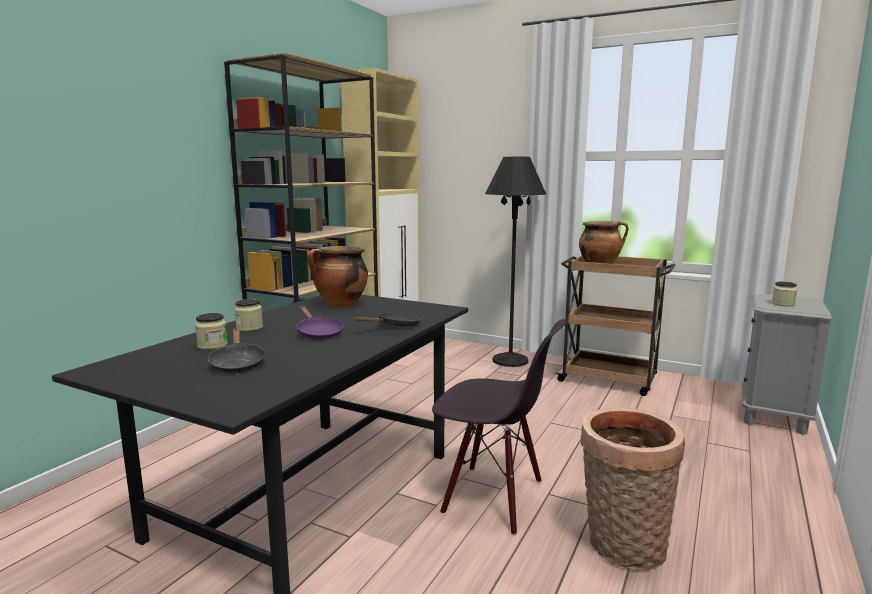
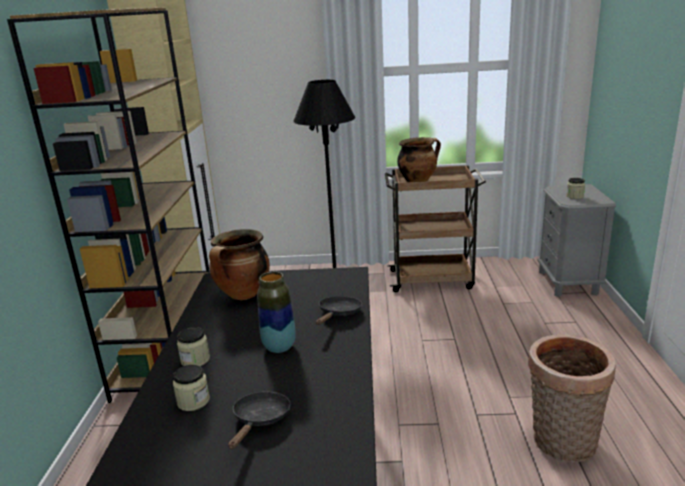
camera: 25 degrees left, 10 degrees up
(237, 364) = (260, 420): black frying pan -> black frying pan turned 120 degrees counterclockwise
(318, 333) = (279, 347): purple frying pan -> vase
(493, 498) = (439, 435): black chair -> none

